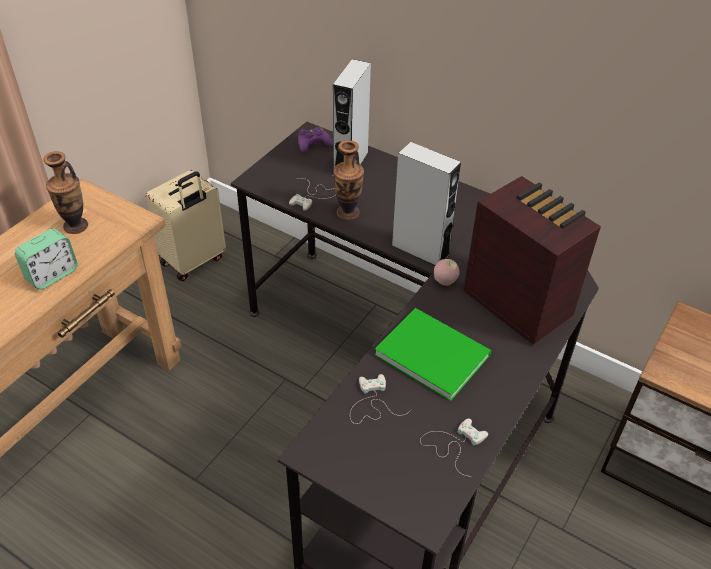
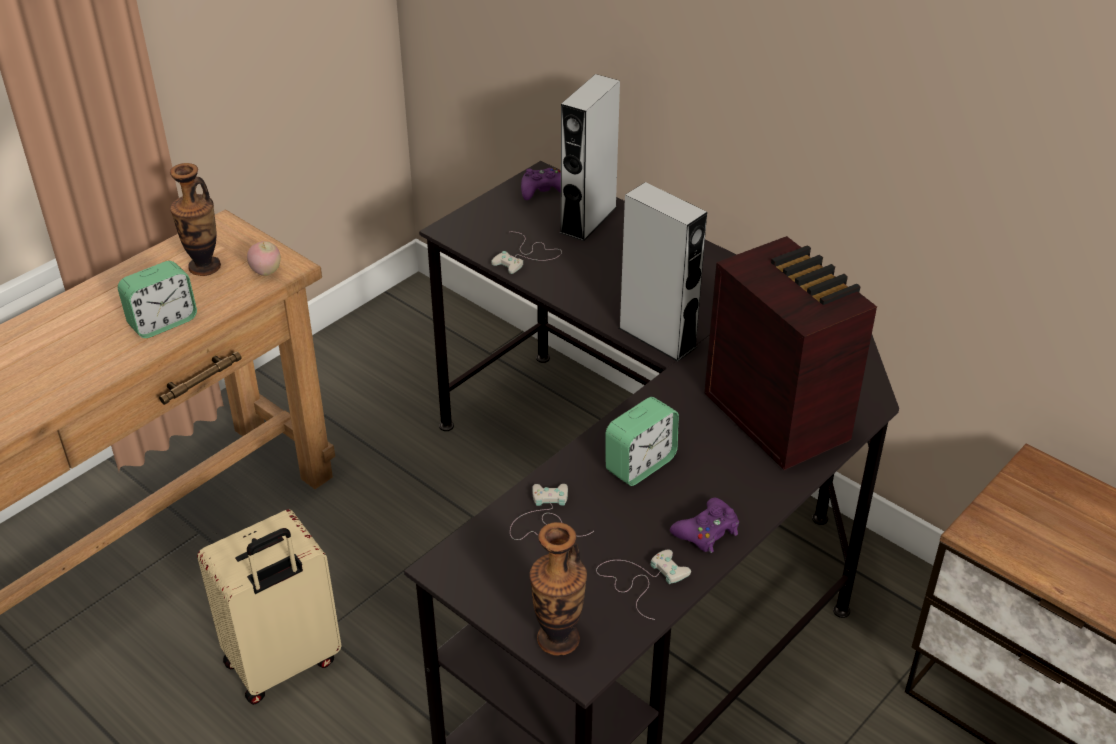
camera: 10 degrees right, 5 degrees down
(194, 261) = (376, 351): beige suitcase -> beige suitcase (283, 664)
(348, 213) = (569, 282): vase -> vase (558, 639)
(431, 352) = (640, 464): green book -> alarm clock
(445, 282) = (681, 380): apple -> apple (266, 272)
(491, 400) = (707, 532): none -> purple game controller

